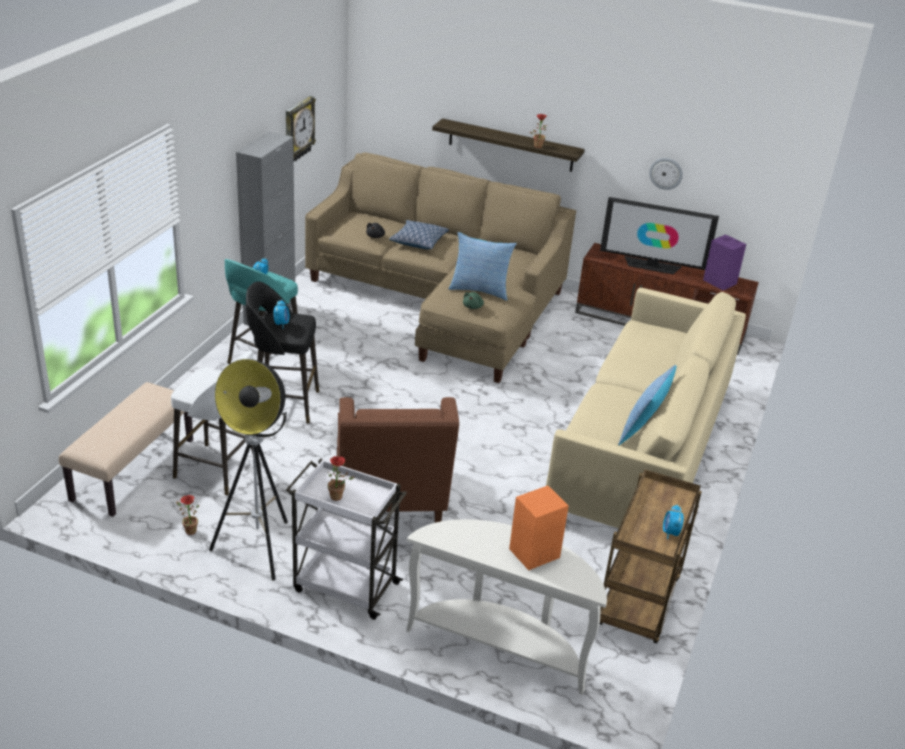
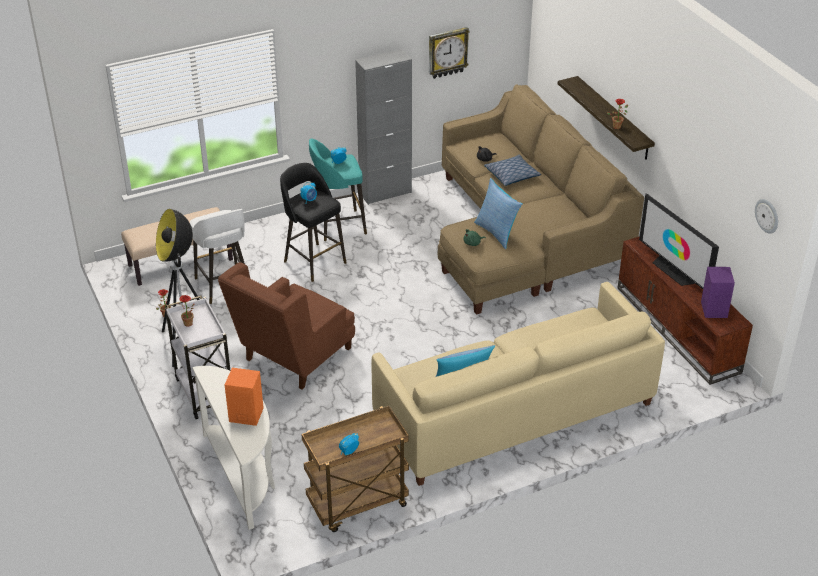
camera: 45 degrees right, 5 degrees up
(666, 173) = (701, 190): wall clock -> wall clock (767, 215)

